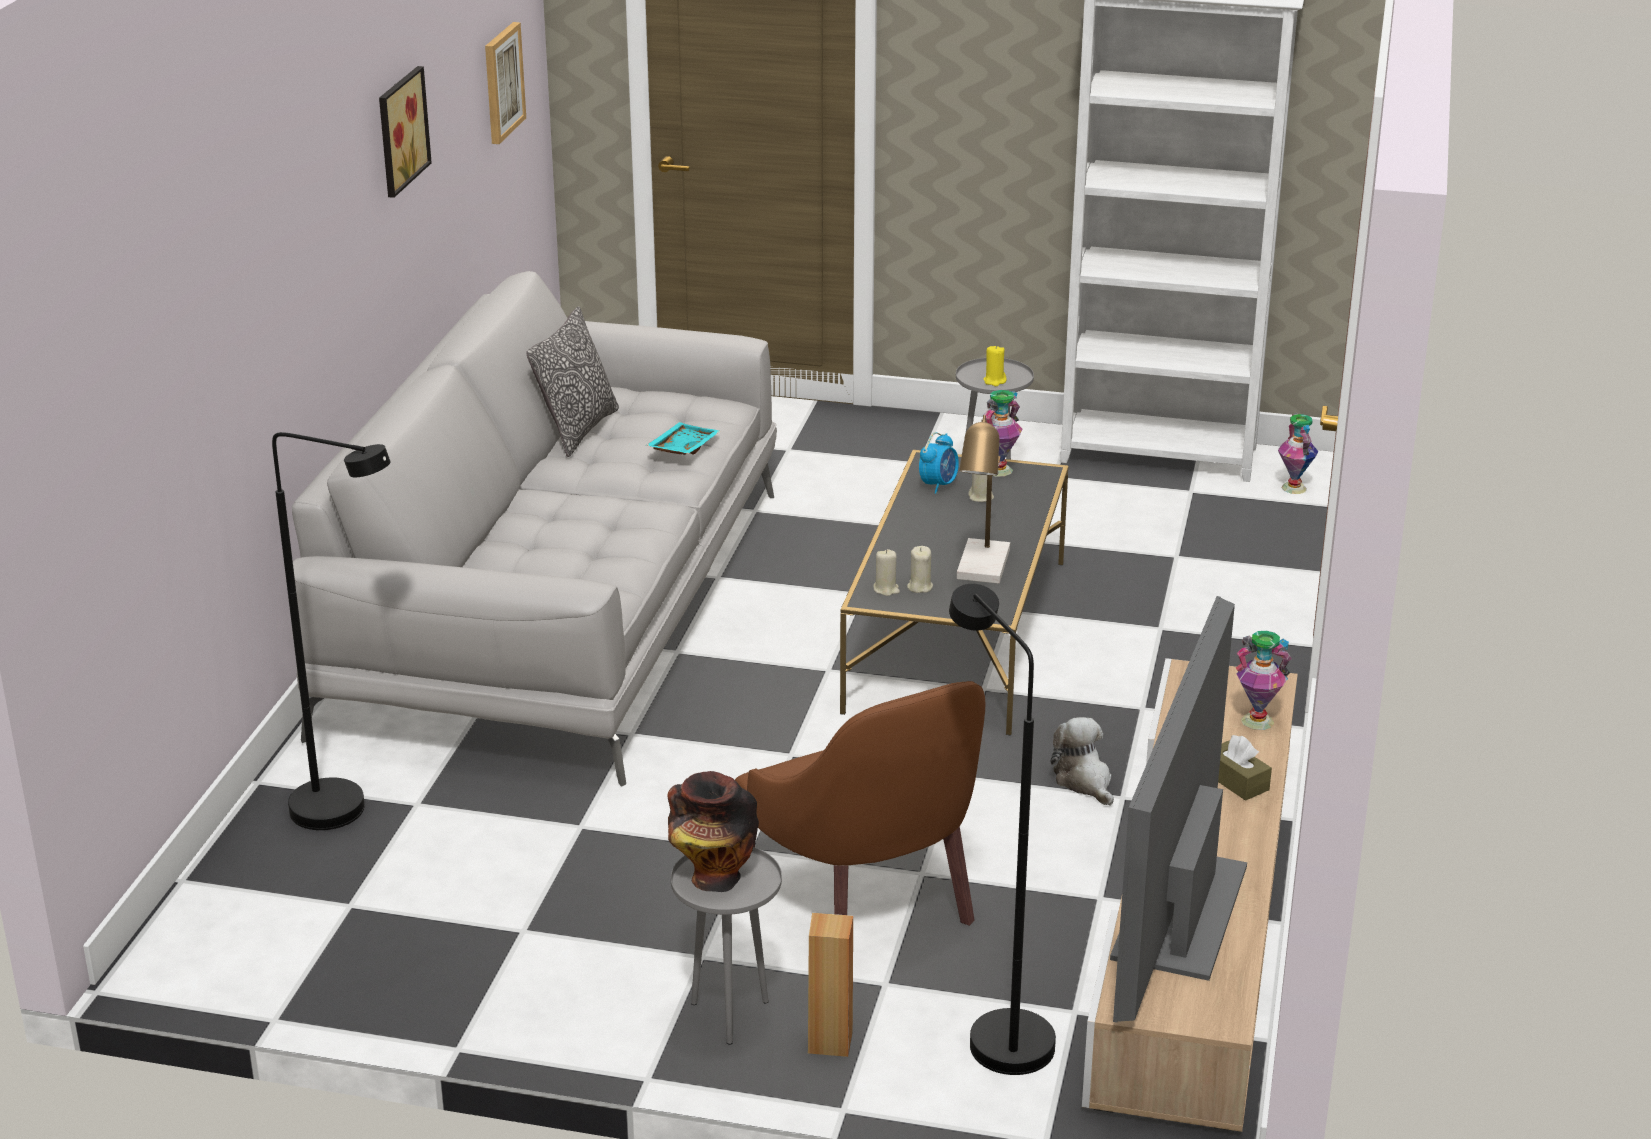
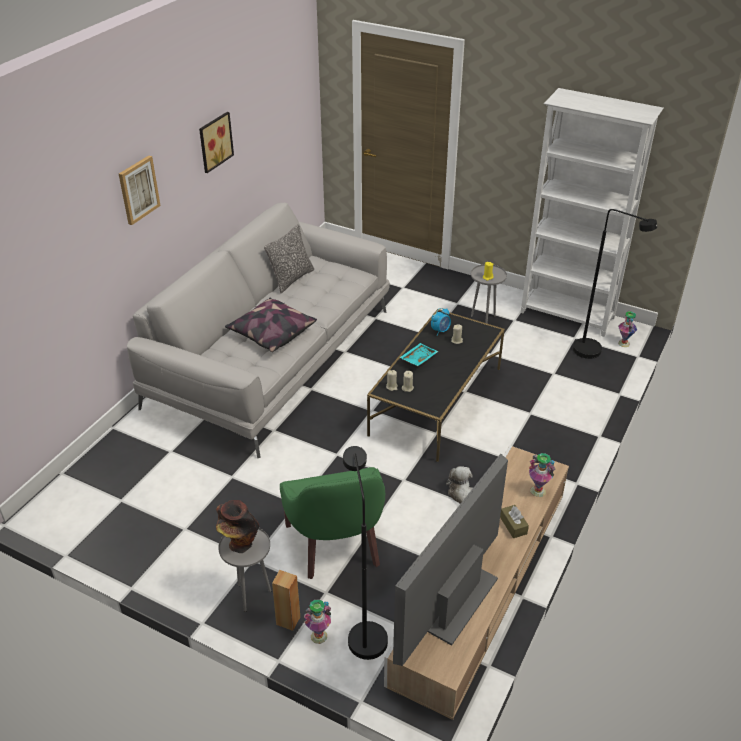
camera: 15 degrees right, 10 degrees up
(347, 812) = (141, 450): black floor lamp -> black floor lamp (595, 352)
(502, 82) = (287, 112): picture -> picture (138, 189)
(586, 528) = (271, 333): none -> pillow
(682, 448) = (331, 296): turquoise tray -> turquoise tray (418, 358)
(869, 903) = (337, 545): brown armchair -> green armchair
(983, 570) = (440, 383): table lamp -> none
(998, 470) = (471, 326): vase -> vase (319, 636)

